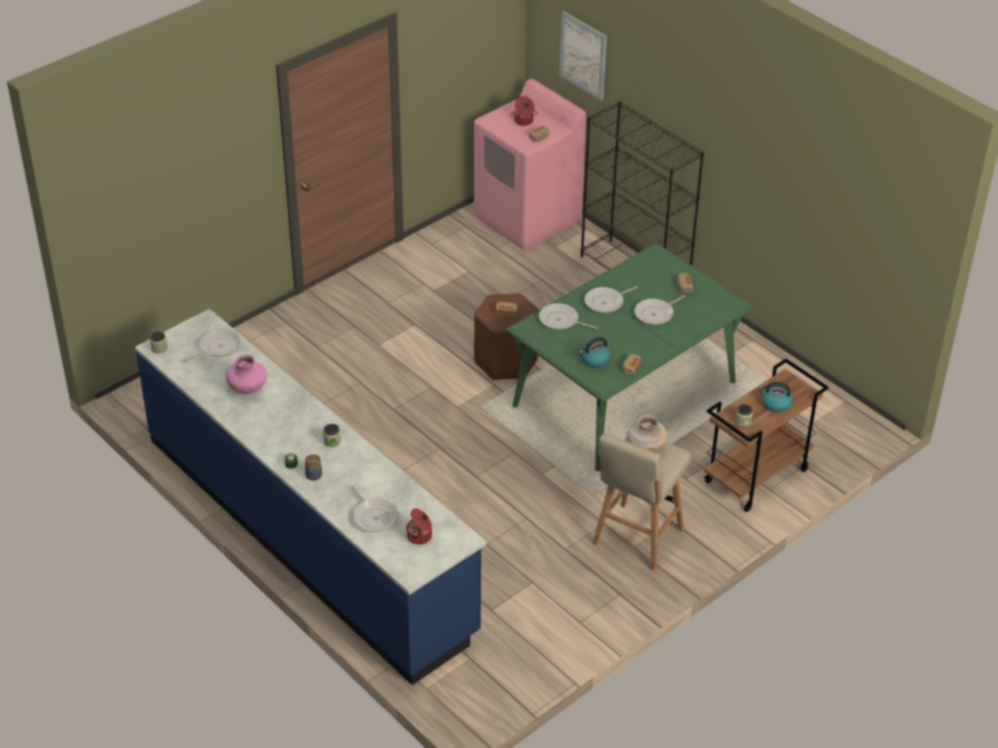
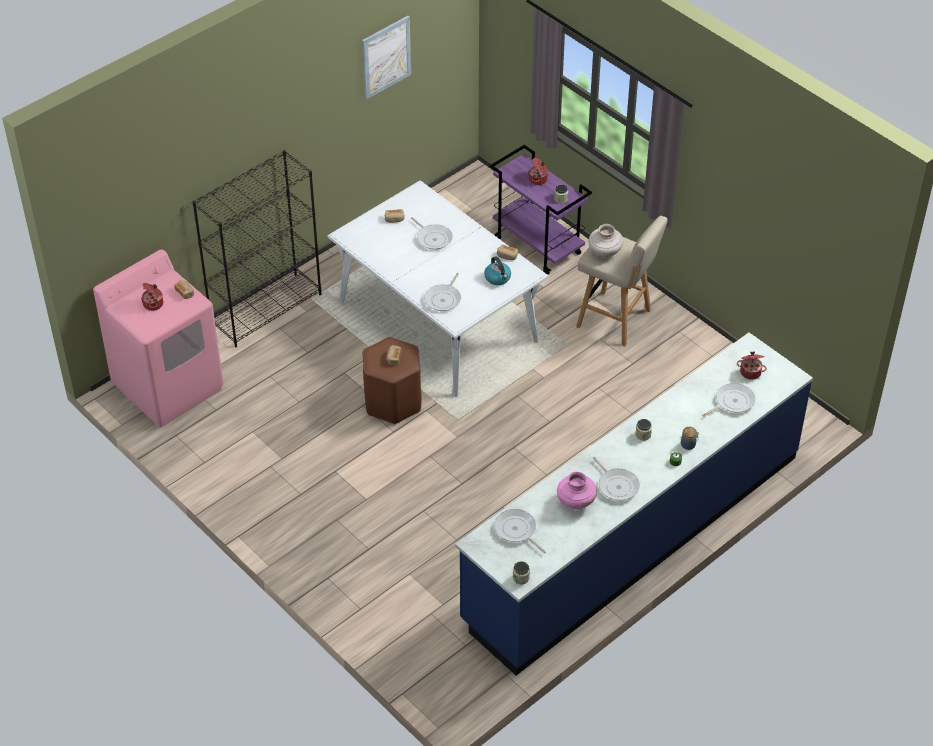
camera: 90 degrees left, 5 degrees up
(583, 55) = (137, 209): picture -> picture (386, 57)
(606, 302) = (417, 269): frying pan -> frying pan (617, 485)
(624, 395) = (439, 321): green dining table -> white dining table
(756, 477) = (538, 246): brown cart -> purple cart
(775, 404) = (538, 179): kettle -> cooking pot

